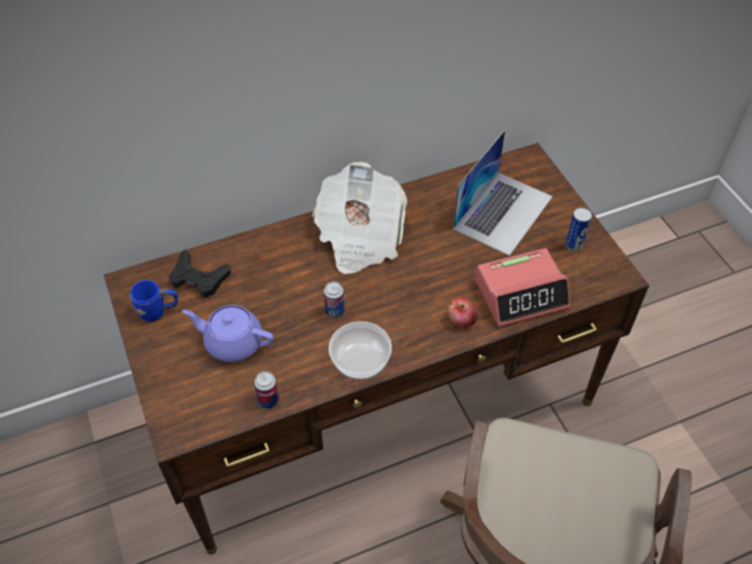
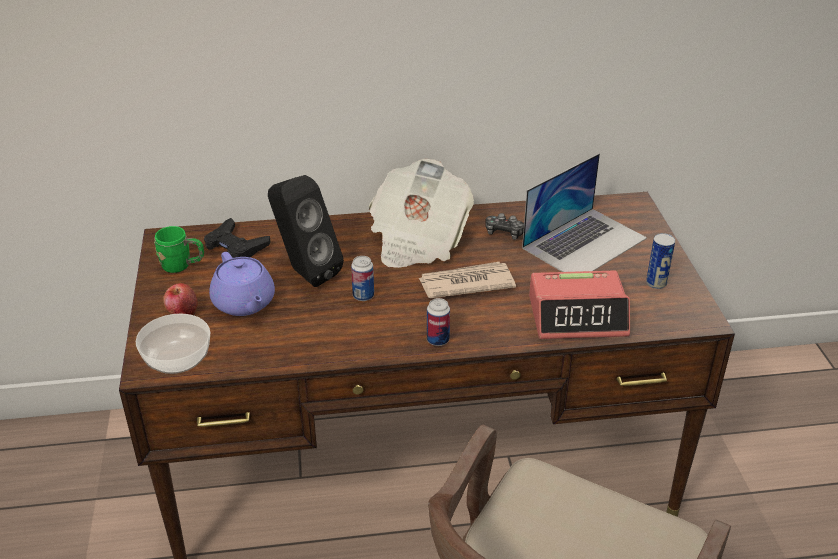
camera: 15 degrees right, 15 degrees down
(158, 311) = (182, 266): blue mug -> green mug
(232, 342) = (244, 303): purple teapot -> purple teapot turned 150 degrees counterclockwise
(268, 400) = (258, 358): can -> can (438, 340)
(273, 296) = (305, 273): none -> black speaker
(360, 361) = (371, 343): bowl -> bowl (176, 359)
(417, 278) = (465, 283): none -> newspaper
(433, 214) = (505, 233): none -> game controller
(461, 320) = (500, 327): apple -> apple (182, 312)

